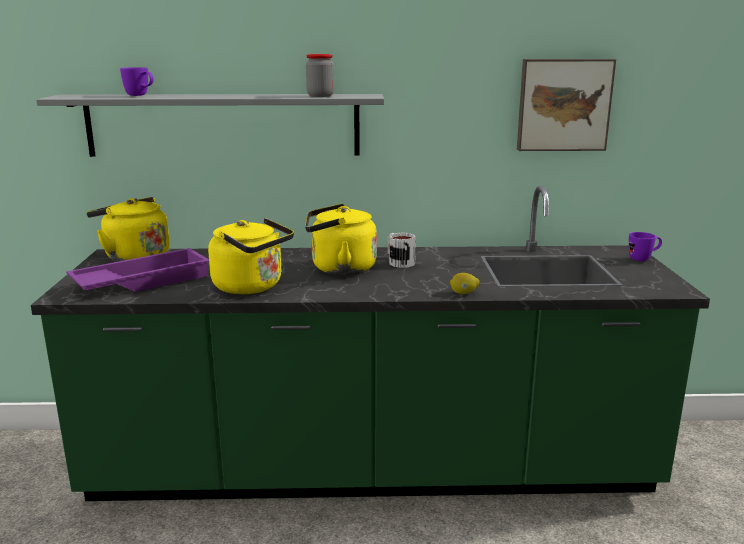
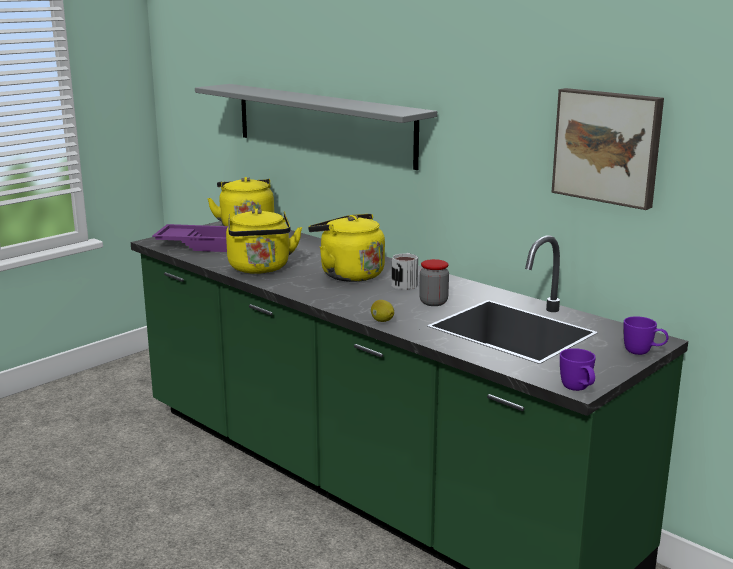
camera: 45 degrees right, 0 degrees up
(140, 95) = (262, 91): purple mug -> purple mug (578, 390)
(320, 96) = (369, 107): jar -> jar (433, 302)

